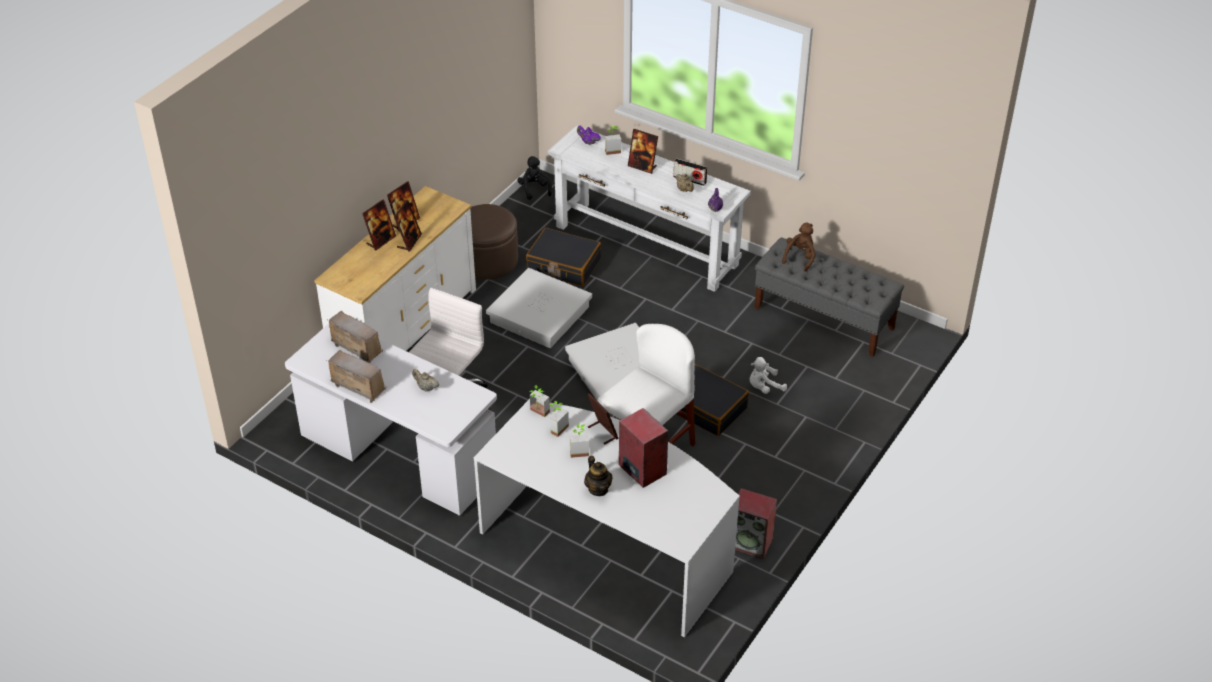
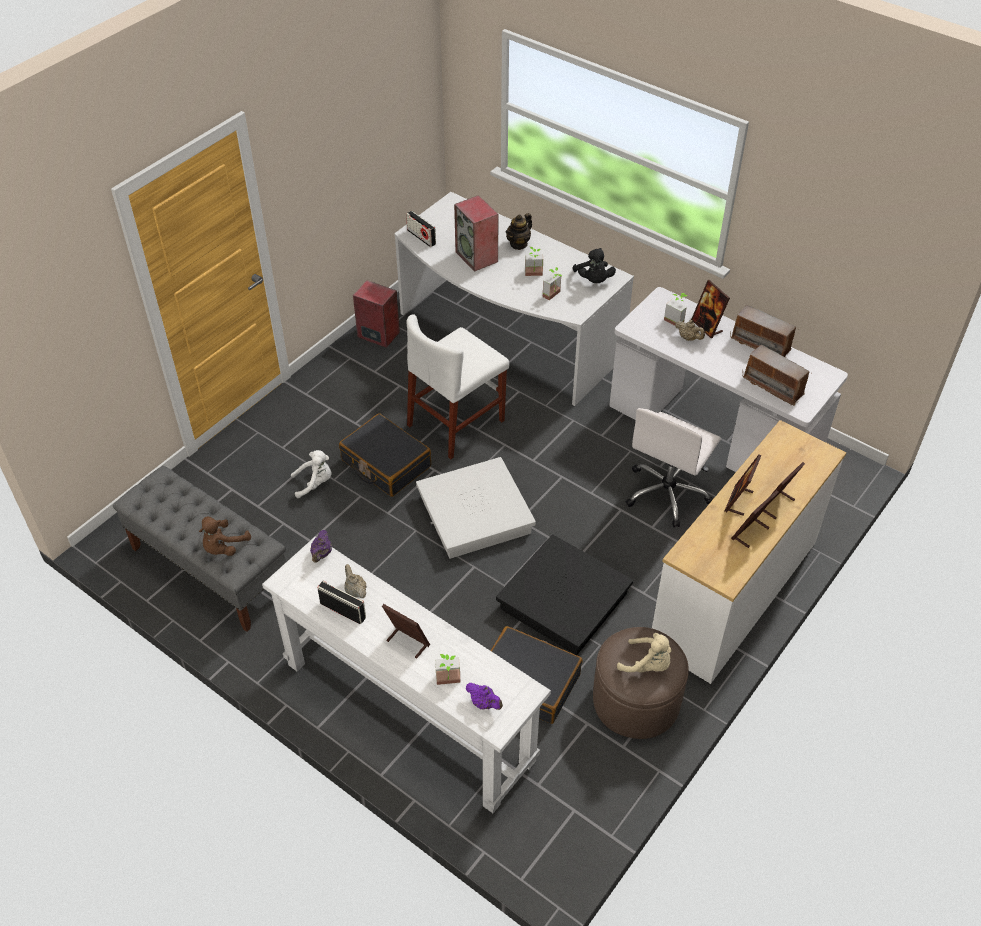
camera: 175 degrees left, 5 degrees up
(482, 218) = (647, 665): none -> beige plush toy
(534, 189) = (567, 852): black plush toy -> black plush toy (593, 280)
(537, 413) = (572, 310): potted plant -> potted plant (676, 319)
(539, 314) = (564, 601): white storage box -> black storage box
(598, 489) = (518, 244): teapot -> teapot turned 120 degrees counterclockwise
(602, 432) = (509, 289): picture frame -> picture frame (707, 326)
(708, 491) = (421, 237): none -> radio

